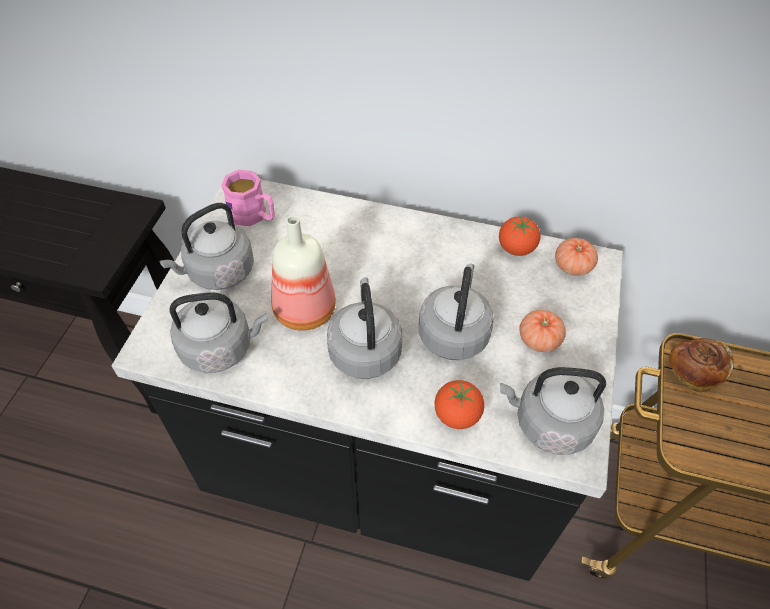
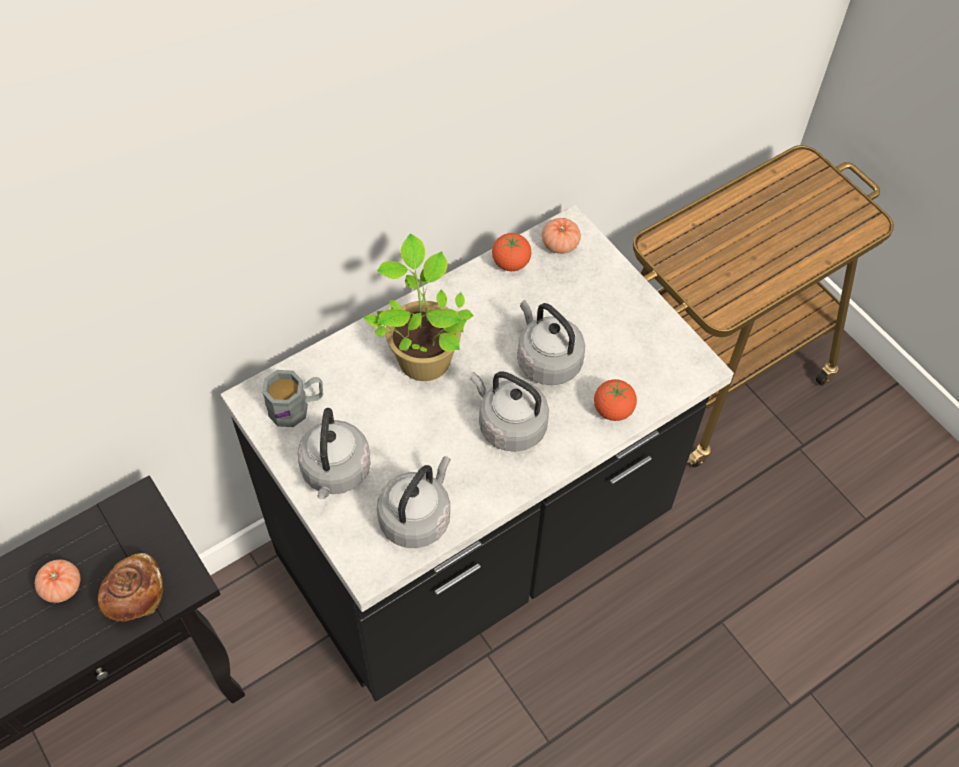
camera: 50 degrees left, 5 degrees up
(254, 216) = (297, 407): pink mug -> grey mug
(303, 312) = (436, 440): bottle -> none
(371, 254) = (423, 356): none -> potted plant
(539, 340) = (600, 316): tomato -> tomato (62, 587)
(548, 423) = (665, 364): grey kettle -> none
(693, 372) = (674, 254): bread -> bread (135, 596)

